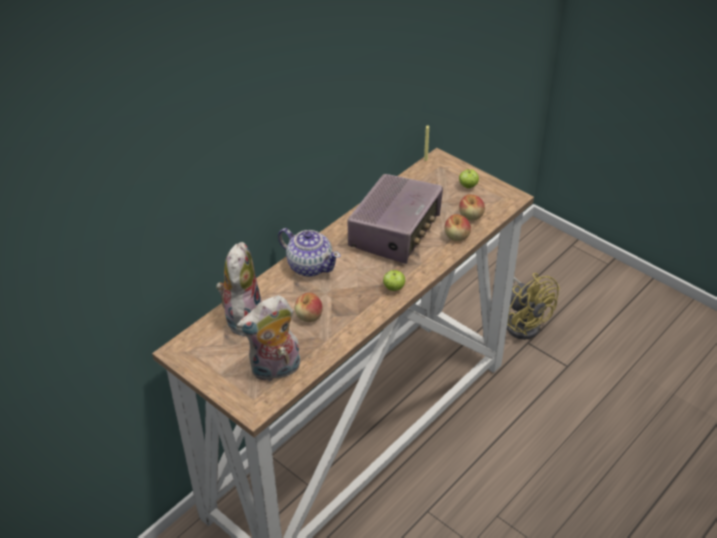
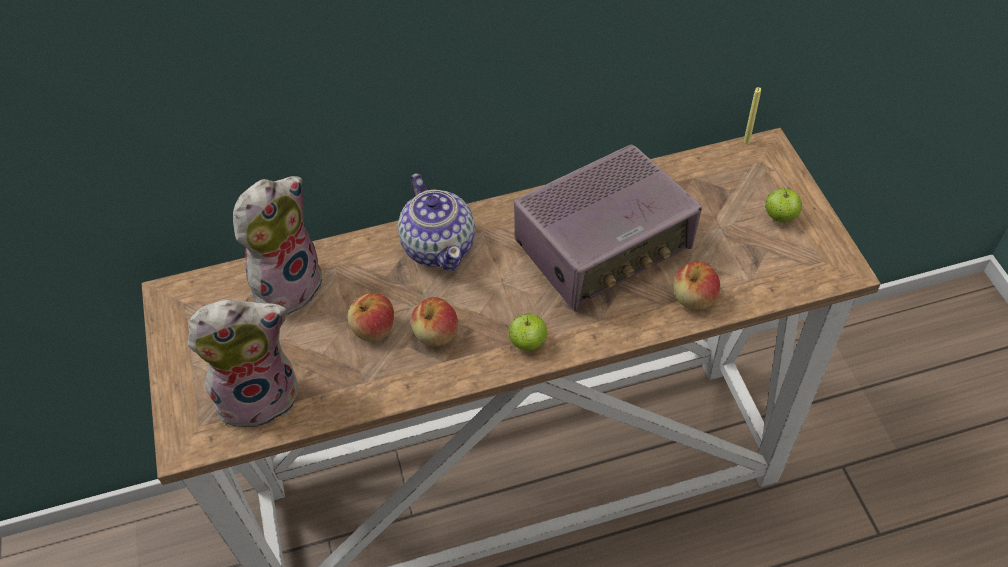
camera: 35 degrees right, 10 degrees up
(275, 370) = (261, 394): plush toy -> plush toy turned 150 degrees clockwise
(471, 216) = (745, 272): apple -> apple (436, 334)
(523, 322) = (858, 431): yellow fan -> none

